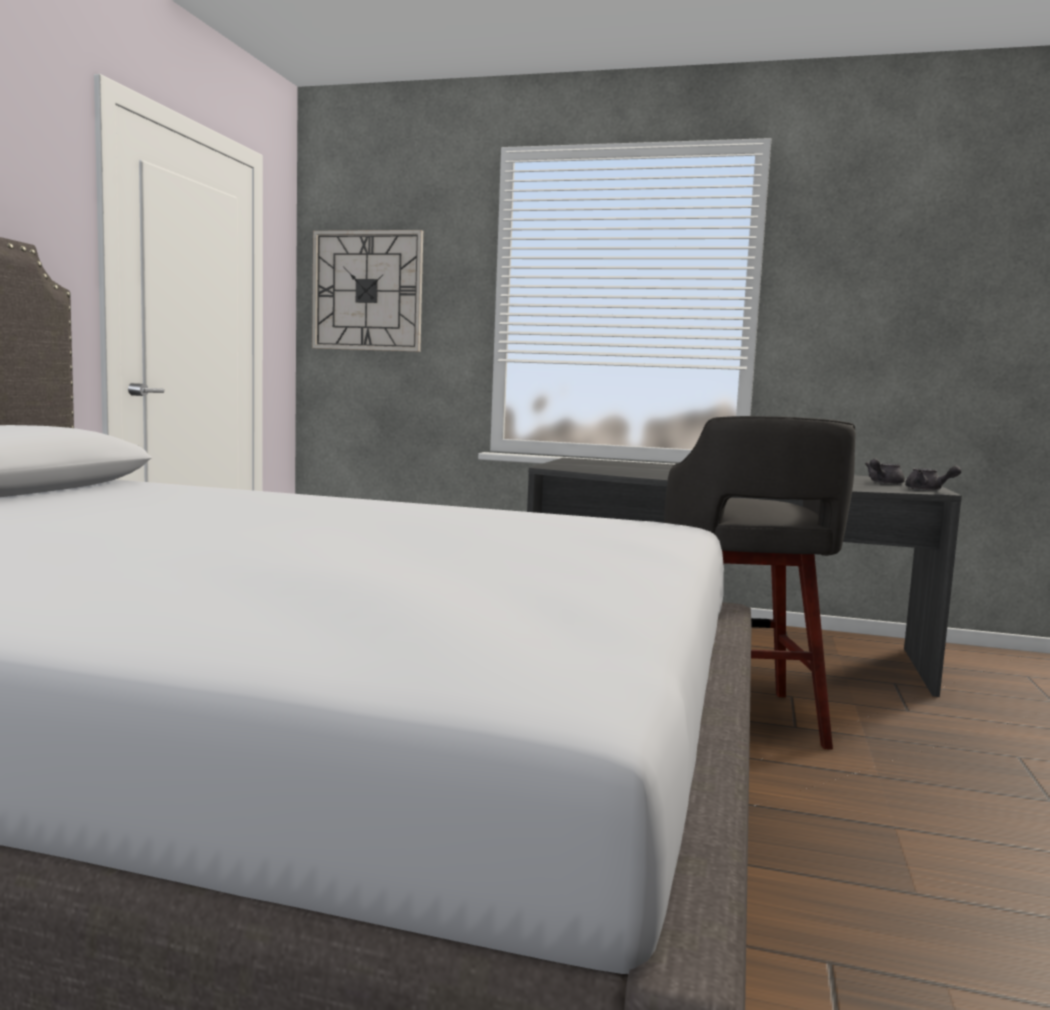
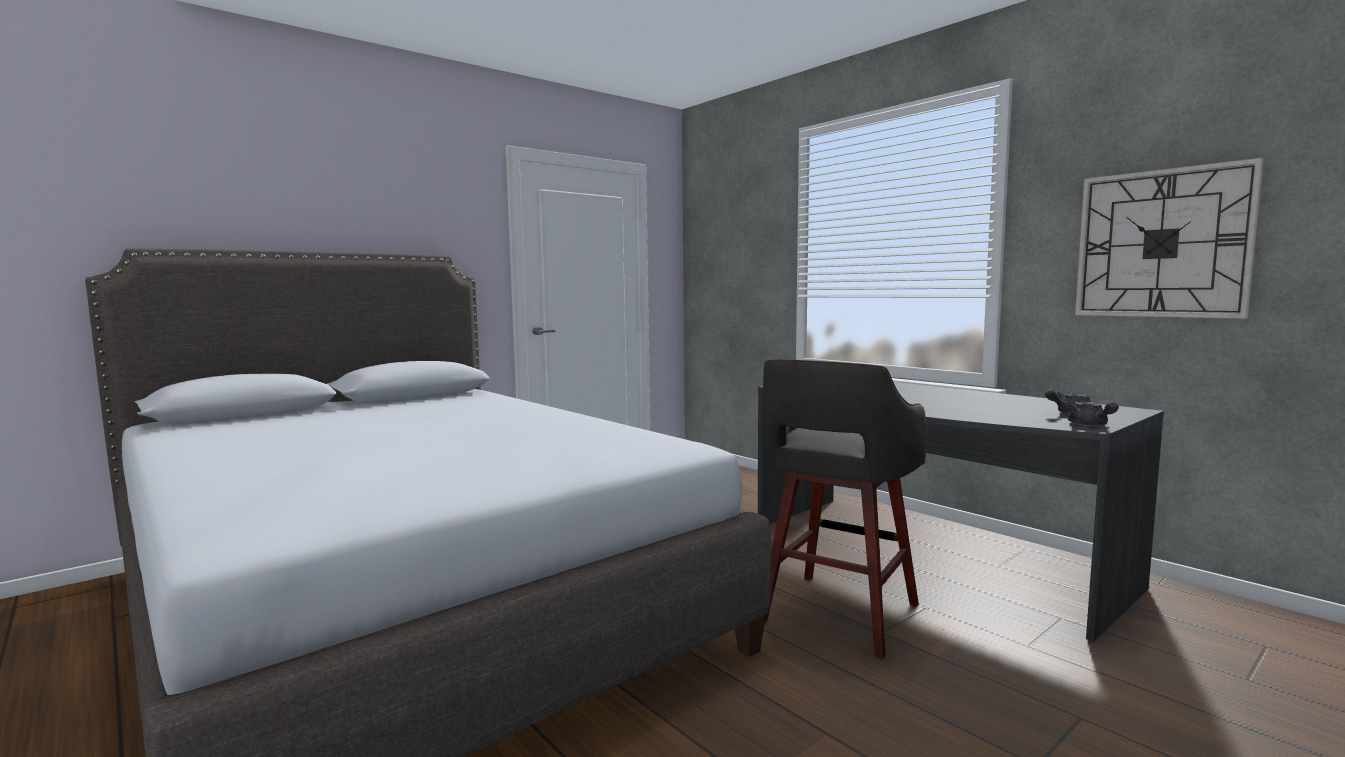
camera: 35 degrees right, 0 degrees up
(367, 291) = (720, 248): wall clock -> wall clock (1161, 244)

